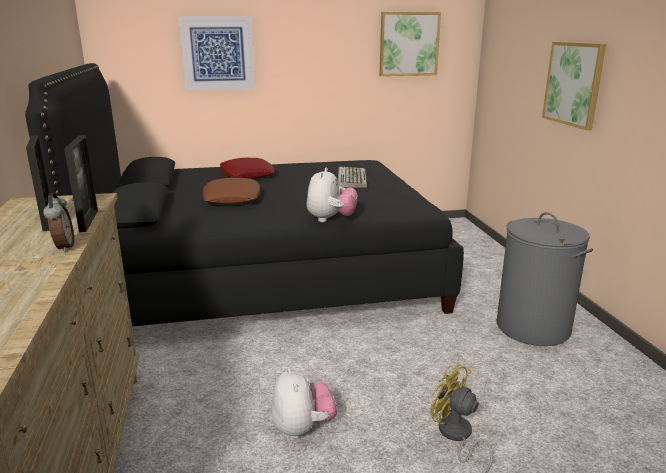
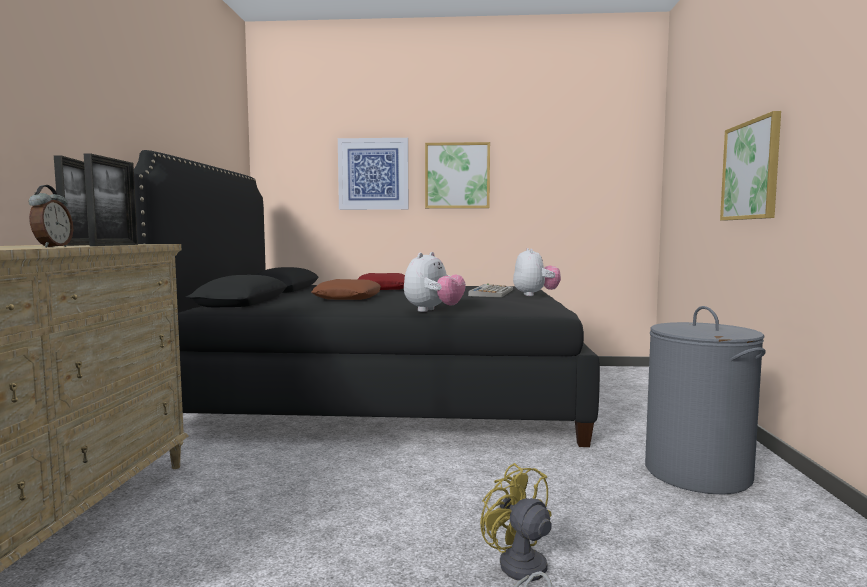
camera: 15 degrees right, 15 degrees down
(302, 428) = (323, 535): plush toy -> plush toy (535, 295)
(409, 44) = (576, 165): picture -> picture (457, 175)

